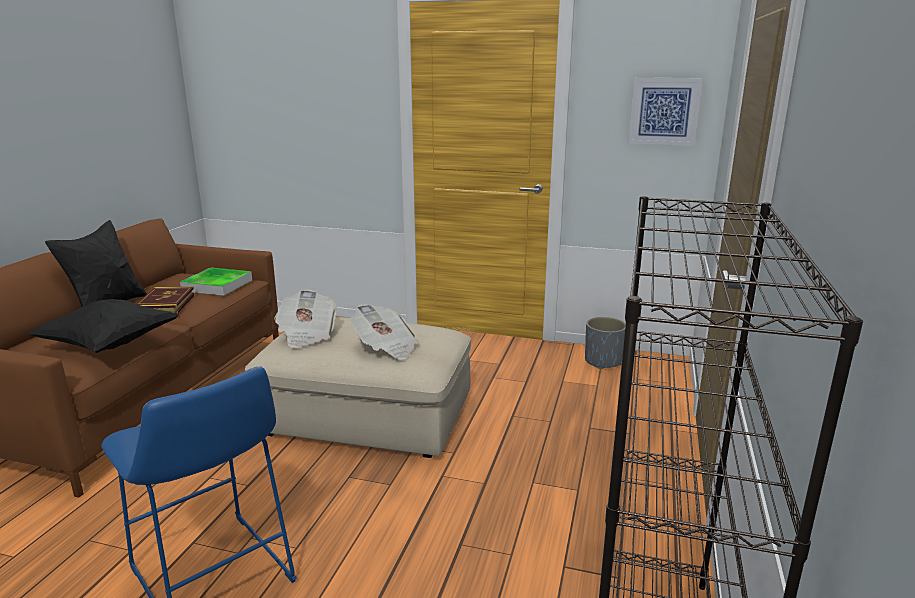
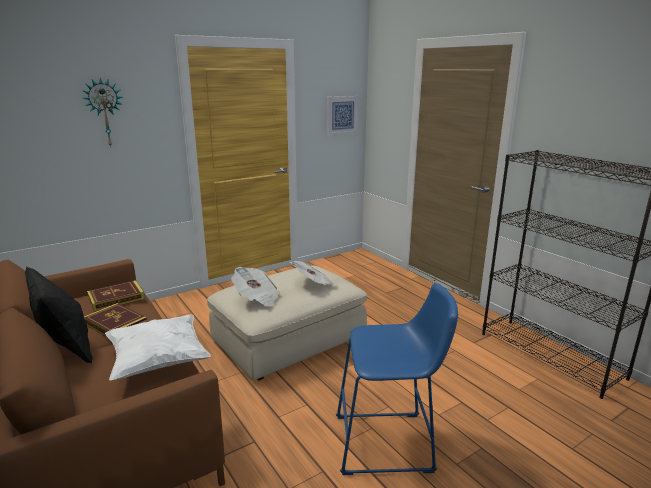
camera: 50 degrees left, 0 degrees up
(110, 345) = (158, 362): black pillow -> white pillow
(217, 285) = (116, 298): tray -> book
(314, 85) = (104, 113): none -> wall clock
(603, 361) = (336, 264): grey planter -> none

